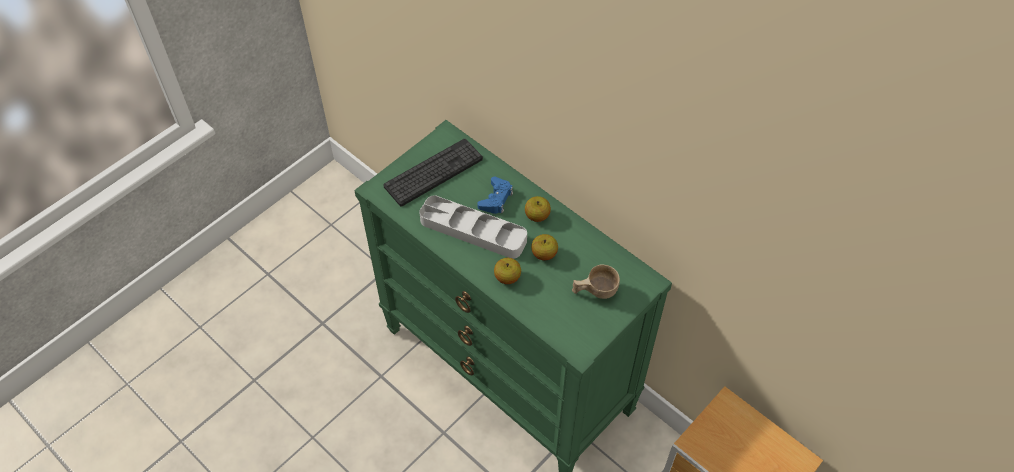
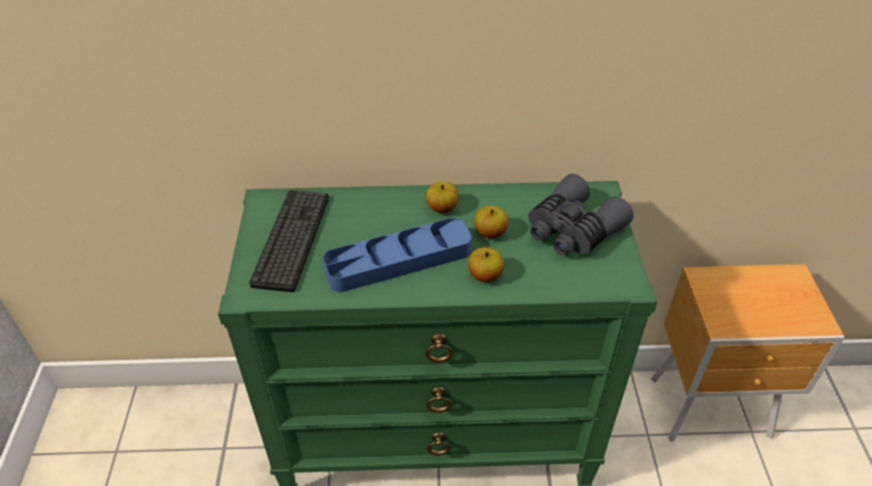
camera: 45 degrees left, 10 degrees down
(473, 230) = (398, 260): grey tray -> blue tray
(496, 199) = (385, 220): blue game controller -> none
(594, 291) = (572, 230): beige cup -> grey binoculars

